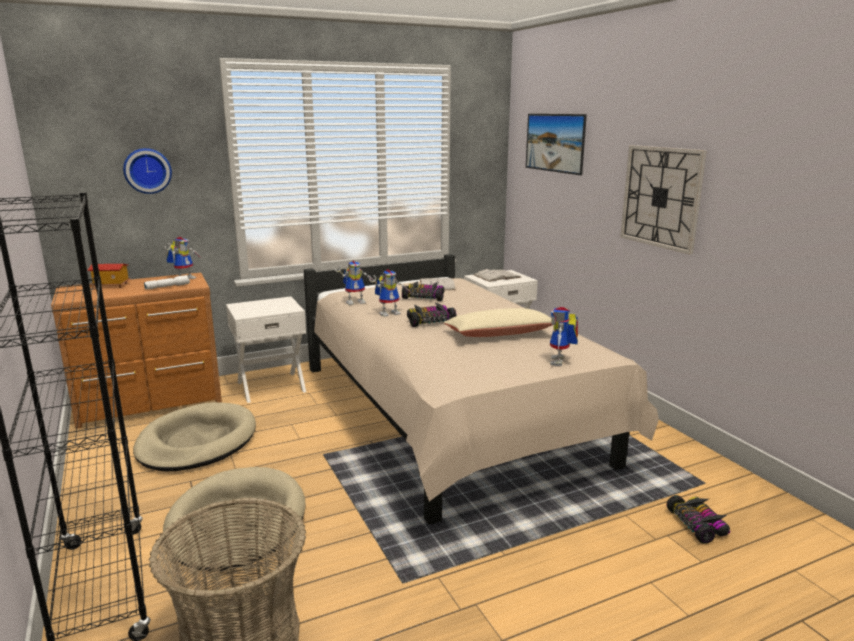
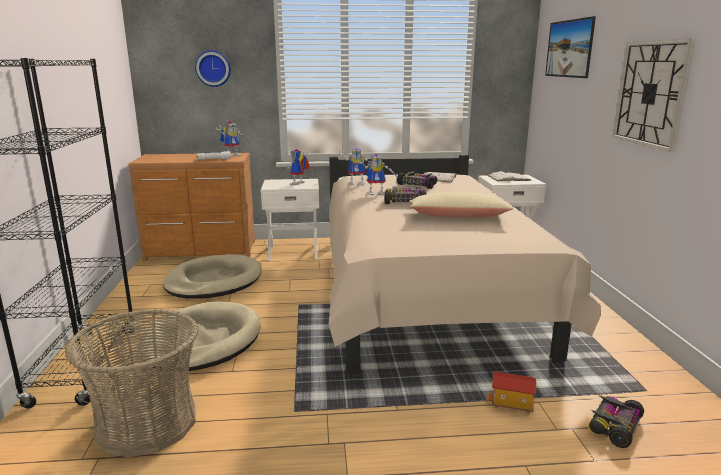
camera: 20 degrees right, 0 degrees up
(110, 285) = (178, 156): toy house -> toy house (511, 404)
(561, 362) = (494, 242): toy robot -> toy robot (298, 184)
(698, 525) = (613, 426): toy car -> toy car turned 150 degrees counterclockwise

